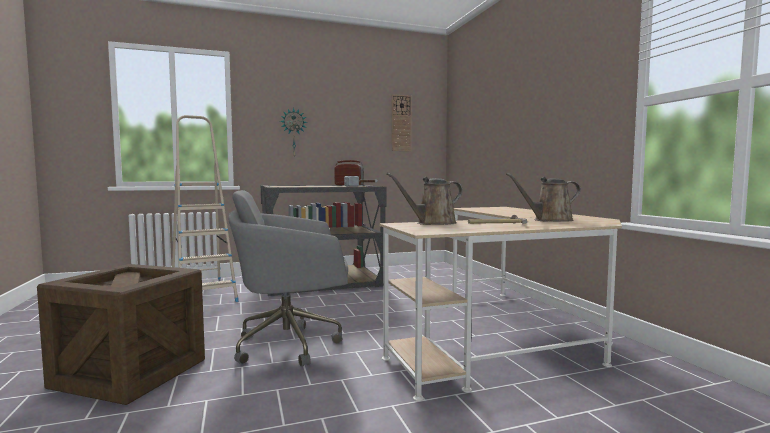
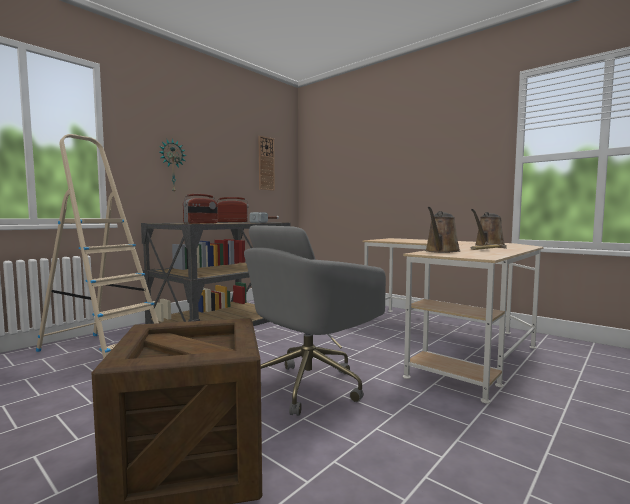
camera: 30 degrees left, 0 degrees up
(299, 186) = (201, 223): none -> radio

